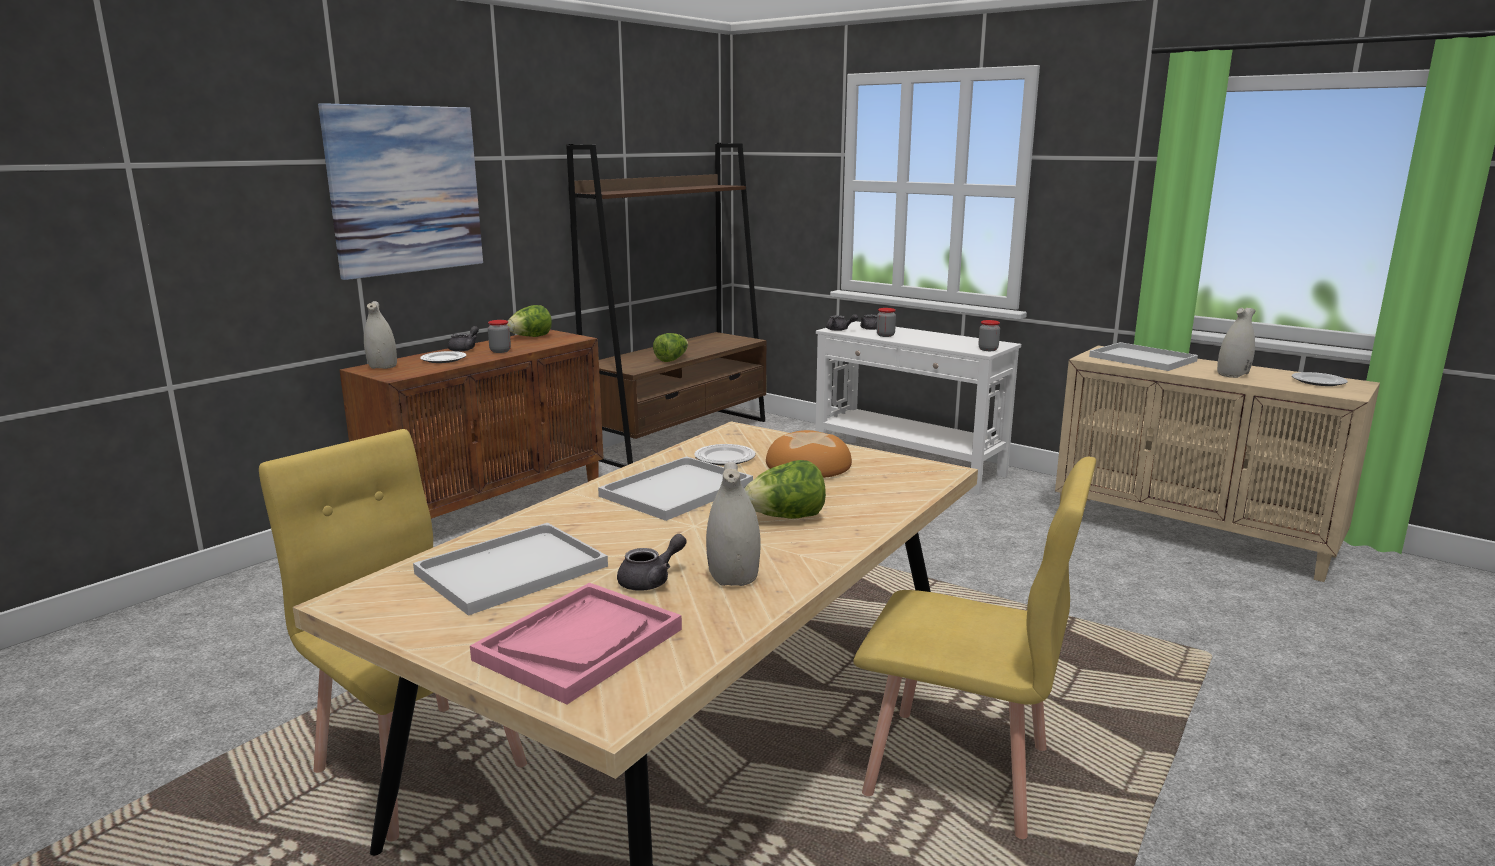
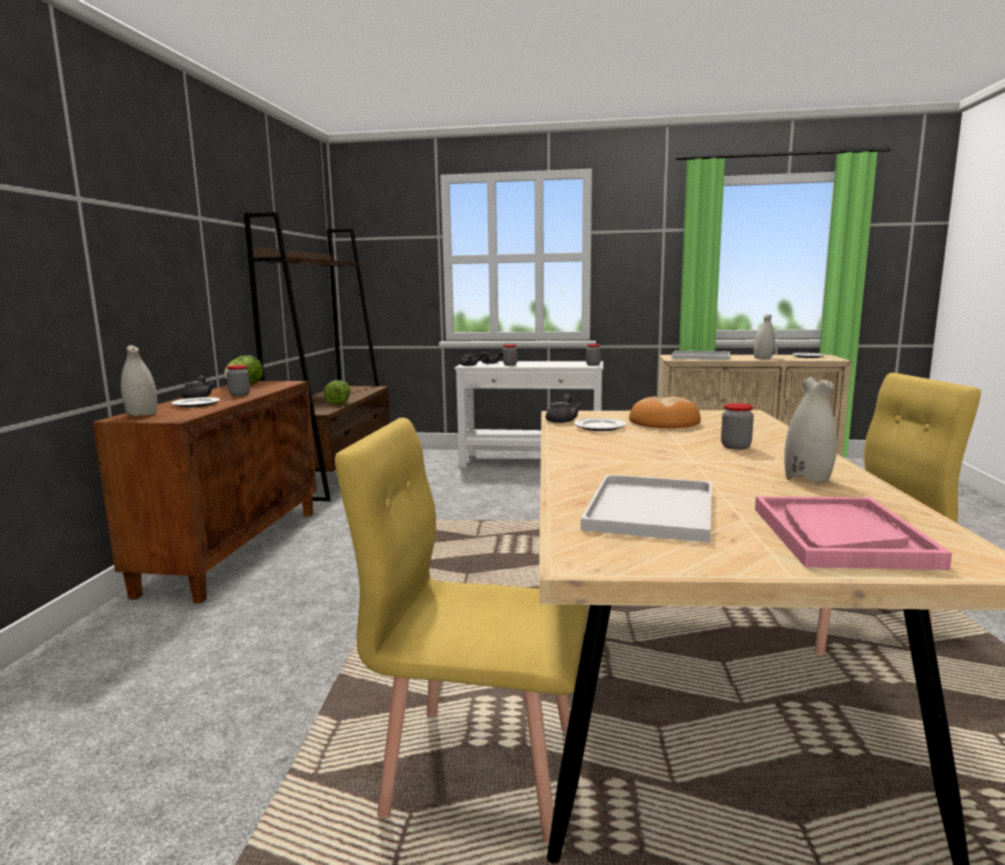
camera: 30 degrees left, 5 degrees down
(405, 190) = (132, 237): picture -> none
(651, 581) = (765, 492): grey teapot -> grey teapot (562, 420)
(677, 489) = (620, 446): white tray -> none
(785, 518) = (735, 446): lettuce -> jar

